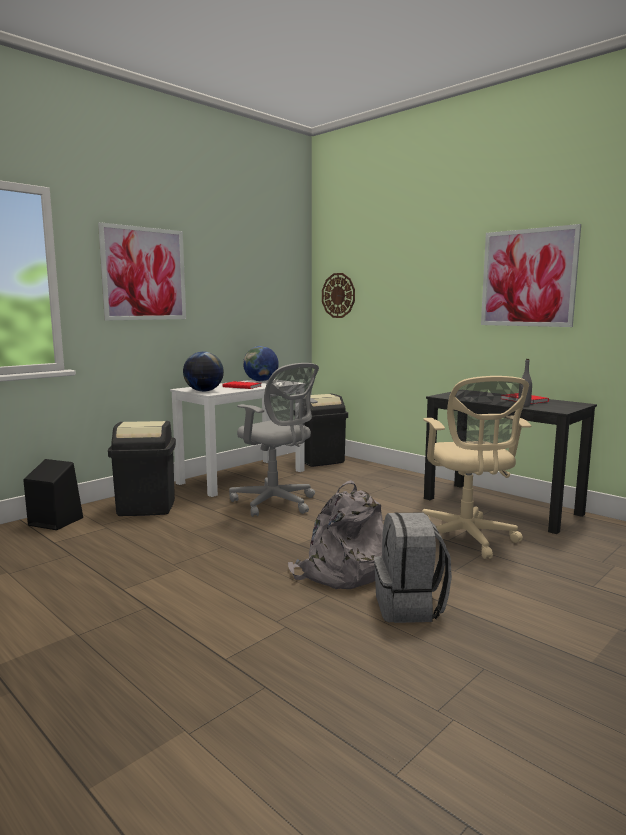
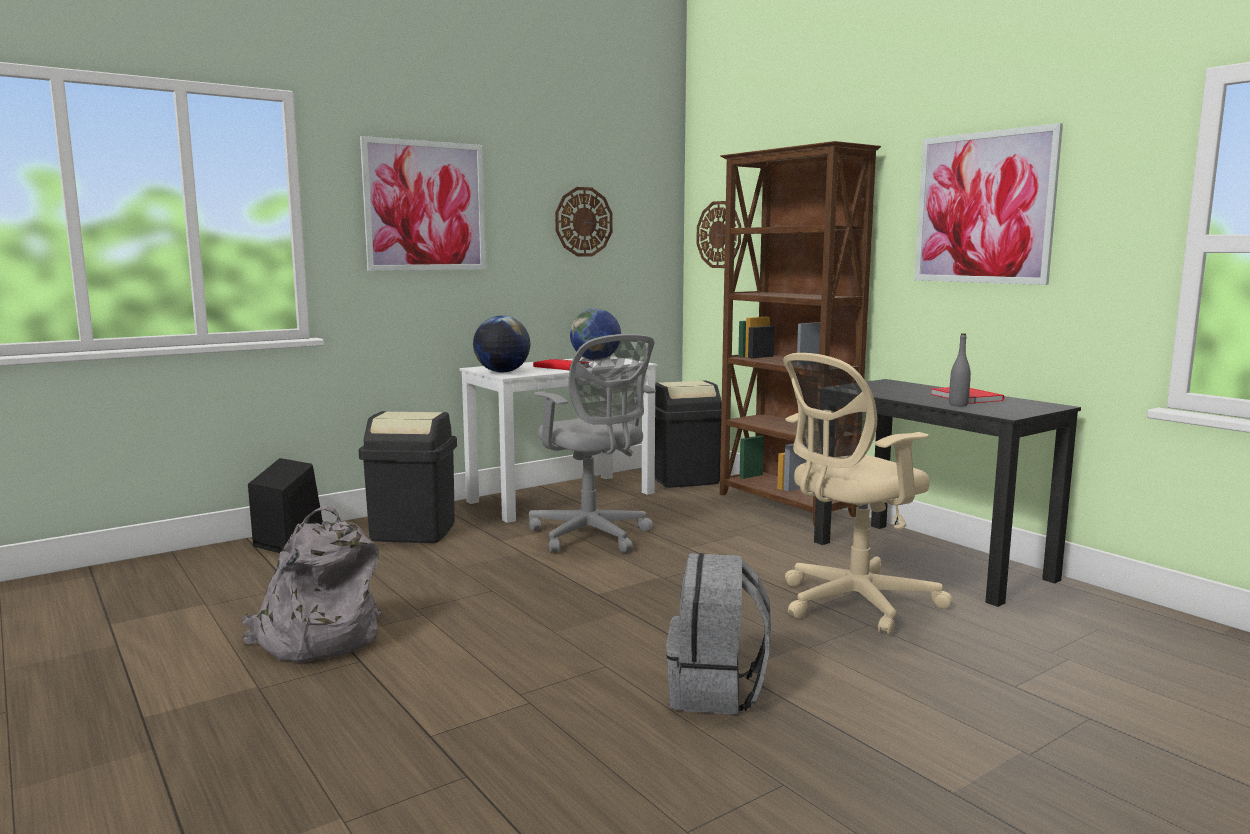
camera: 10 degrees right, 0 degrees up
(249, 286) = (583, 222): none -> wall clock
(340, 573) = (638, 637): grey backpack -> grey backpack (317, 639)
(394, 475) = (785, 505): none -> brown bookcase
(467, 539) = (851, 604): beige office chair -> beige office chair turned 60 degrees clockwise

